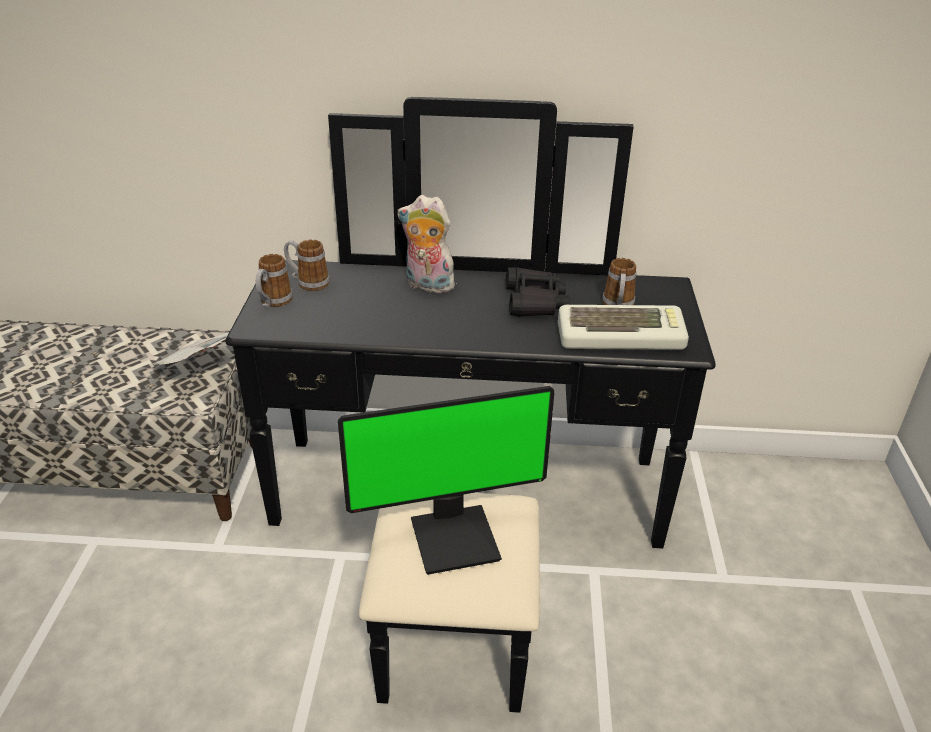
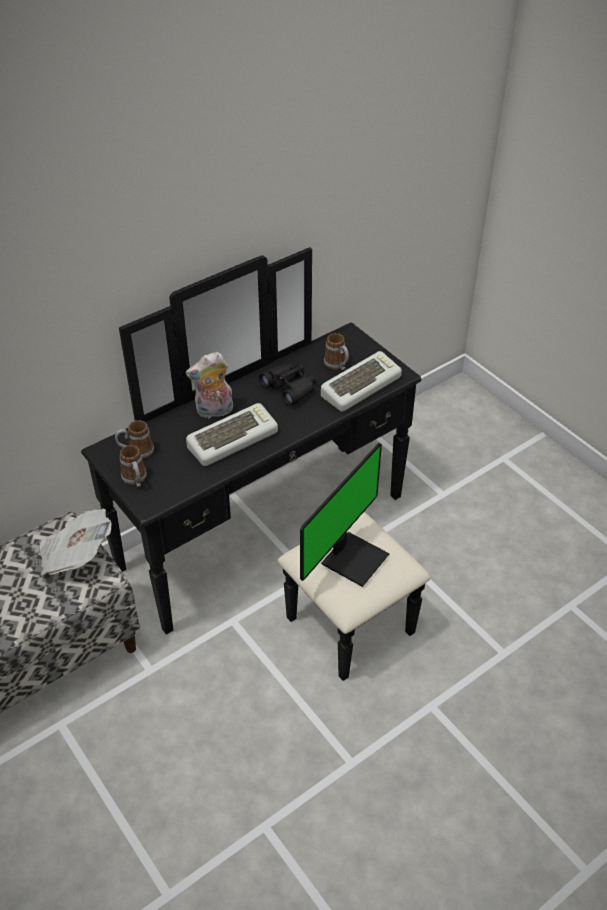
camera: 40 degrees left, 10 degrees up
(412, 315) = (232, 438): none -> keyboard

